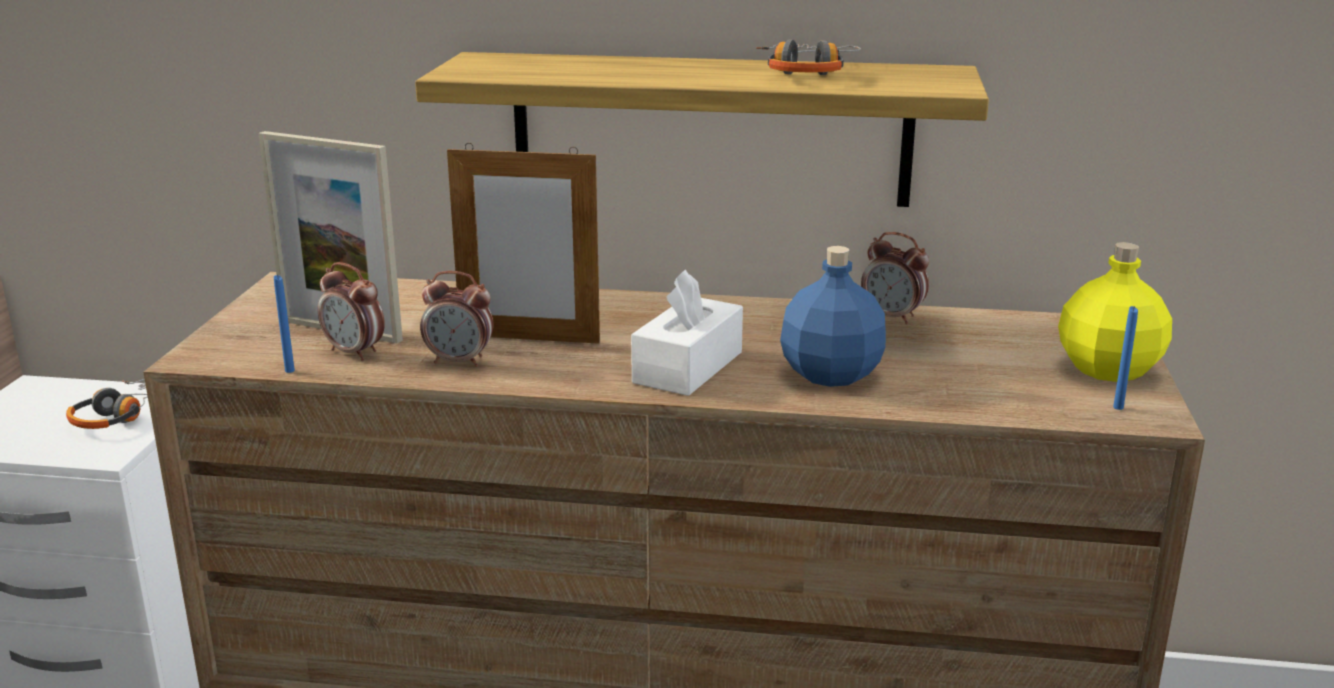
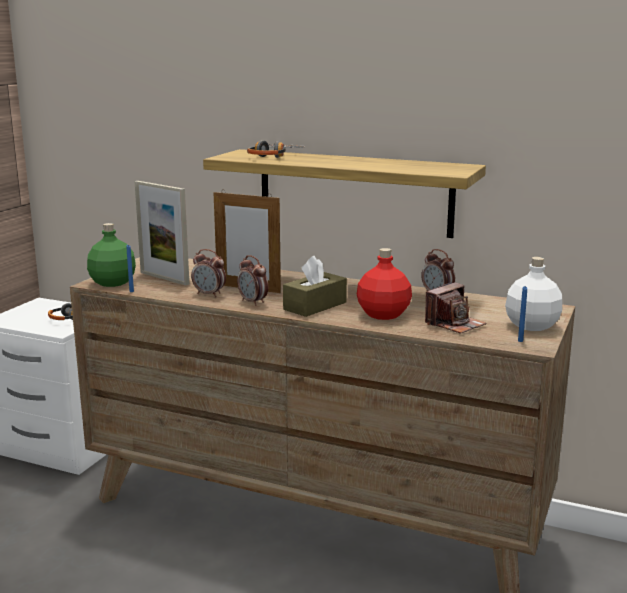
camera: 15 degrees right, 5 degrees down
(234, 353) = (112, 283): none -> green bottle
(355, 353) = (164, 287): alarm clock -> alarm clock (253, 302)
(688, 367) = (315, 306): white tissue box -> brown tissue box
(806, 72) = (391, 164): headphones -> headphones (272, 156)
(831, 373) = (384, 314): blue bottle -> red bottle
(975, 382) = (454, 324): none -> camera
(1106, 369) = (531, 325): yellow bottle -> white bottle

